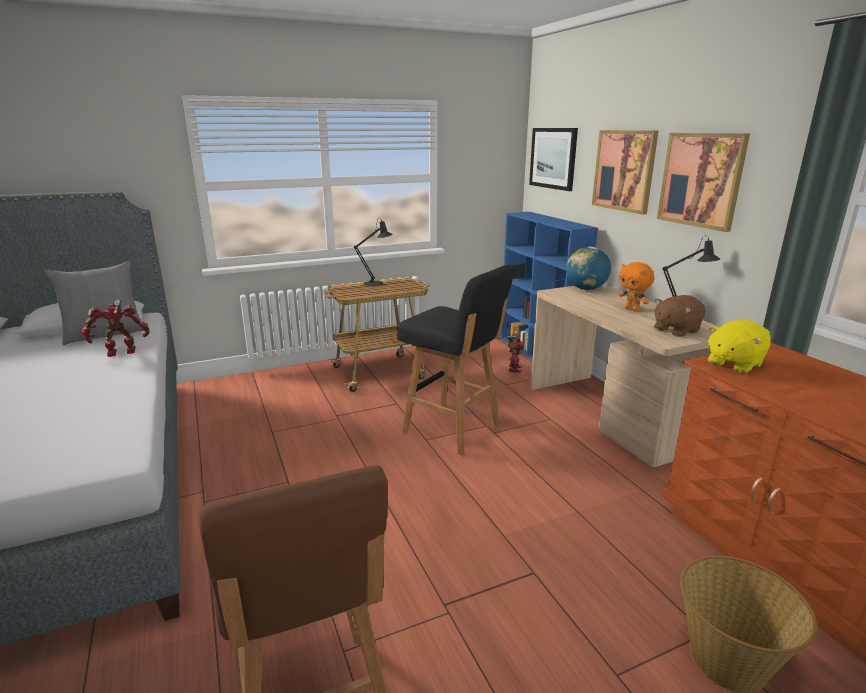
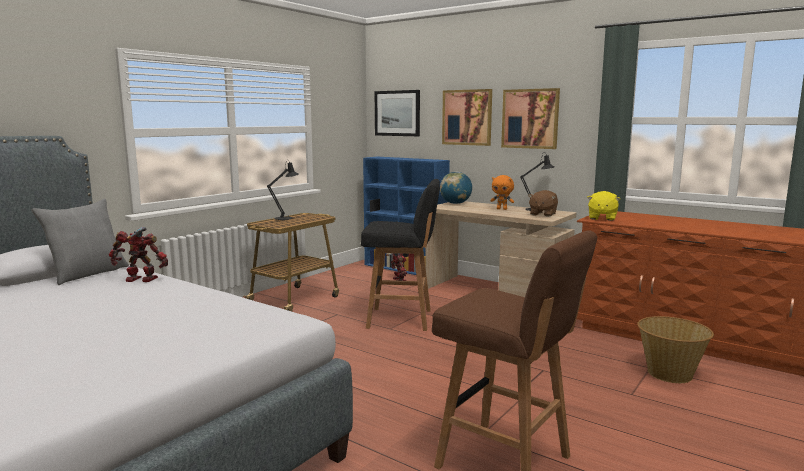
camera: 30 degrees left, 10 degrees down
(122, 352) = (140, 280): toy robot -> toy robot turned 60 degrees clockwise

